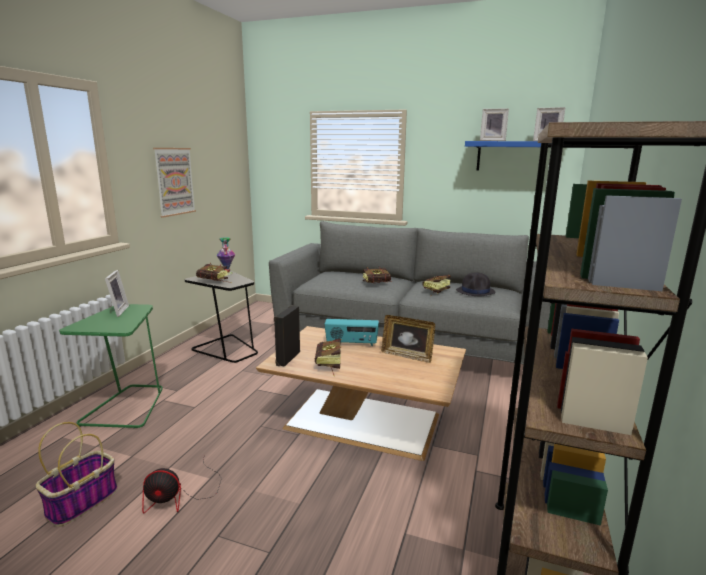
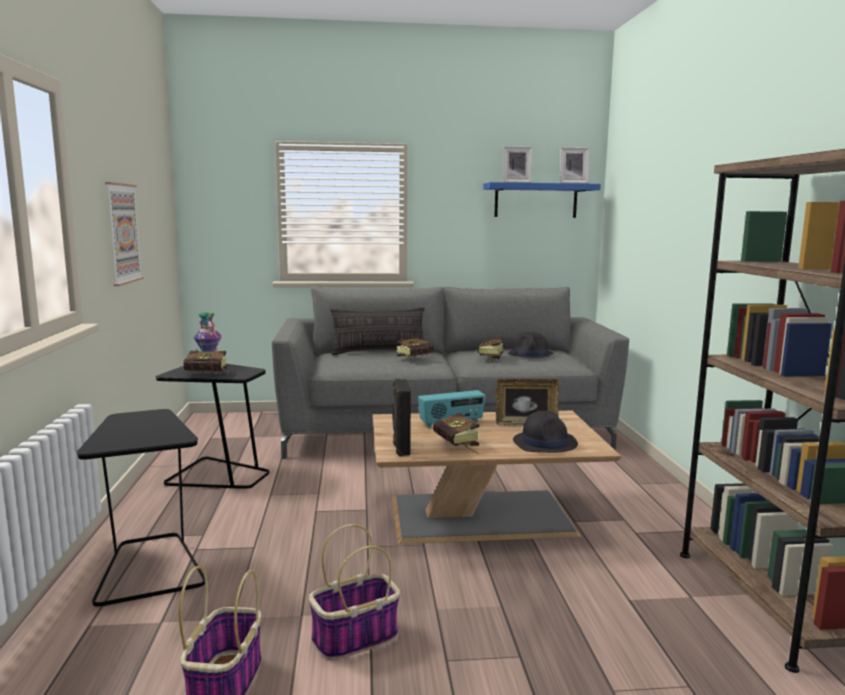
camera: 25 degrees left, 5 degrees down
(116, 311) = (127, 422): picture frame -> none
(127, 407) = (150, 568): green side table -> black side table
(181, 496) = (354, 638): fan -> basket
(359, 275) = (379, 352): none -> pillow
(400, 376) = (545, 443): none -> black hat

